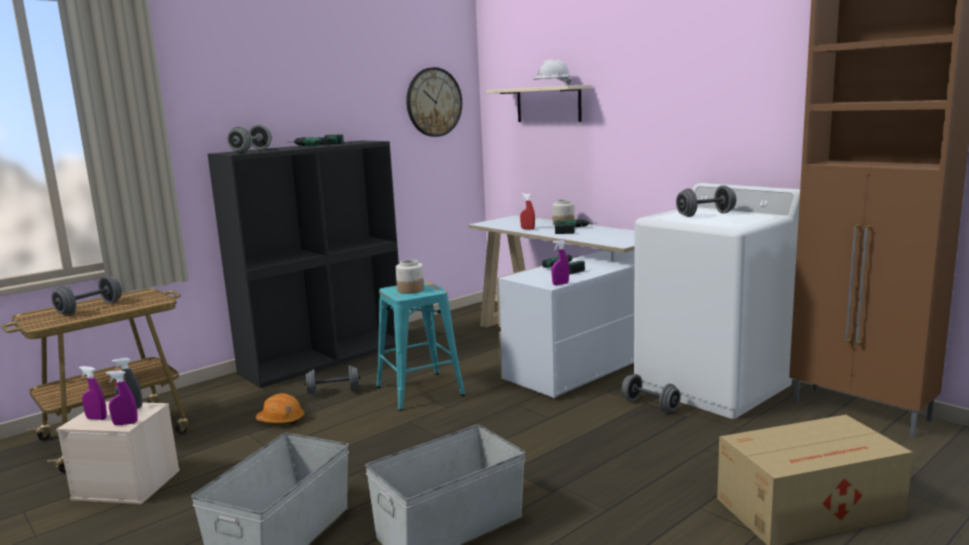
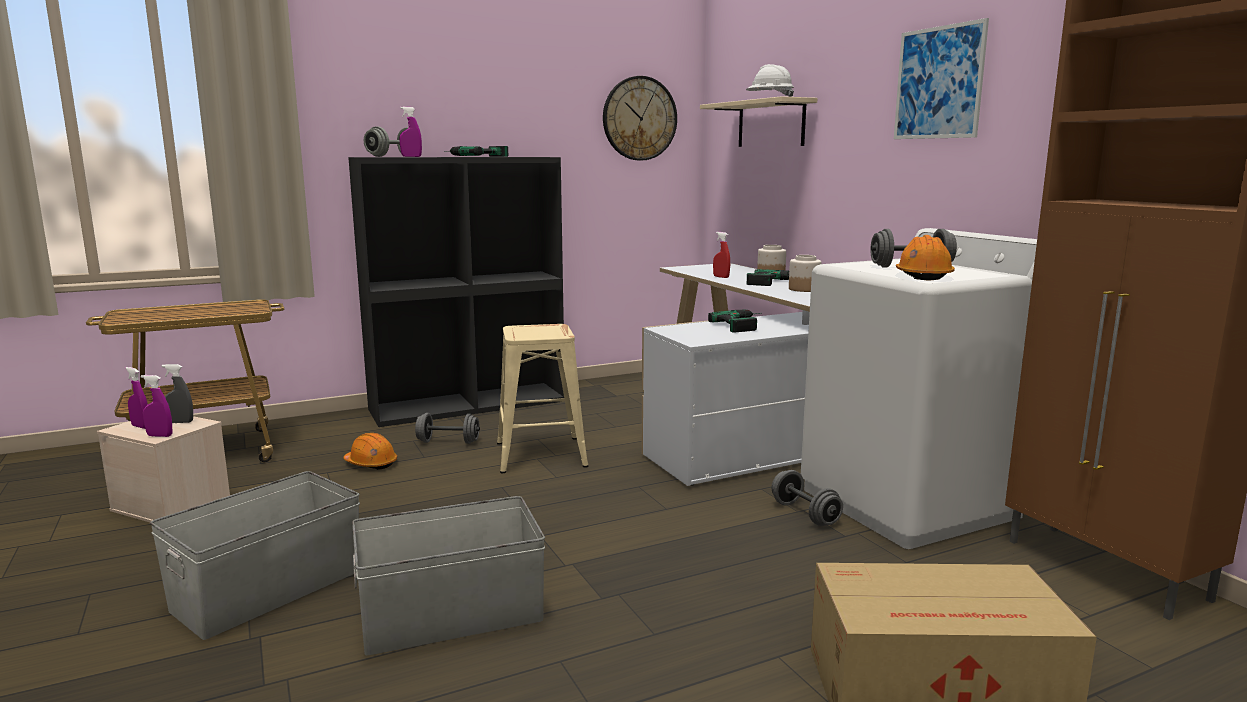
camera: 15 degrees right, 0 degrees up
(90, 309) = (184, 312): grey dumbbell -> none
(410, 290) = (534, 331): jar -> jar (803, 289)
(419, 391) = (539, 454): turquoise stool -> beige stool
(560, 284) = (708, 341): purple spray bottle -> purple spray bottle (411, 156)
(697, 76) = (938, 83): none -> picture
(725, 222) = (923, 276): none -> orange hard hat

